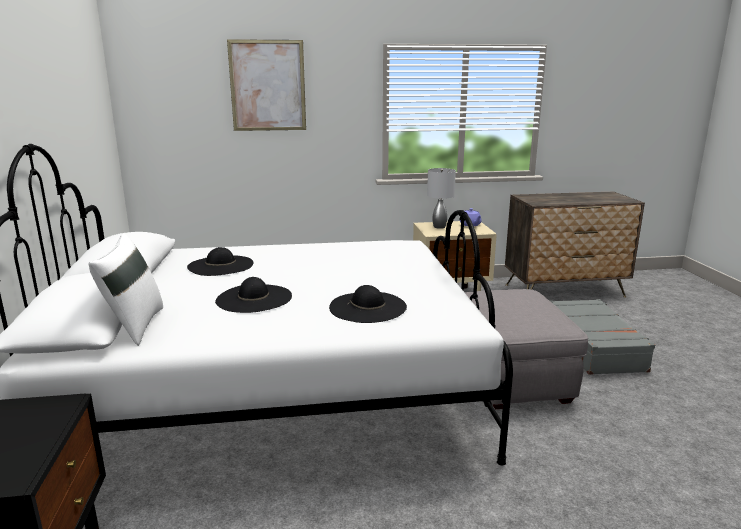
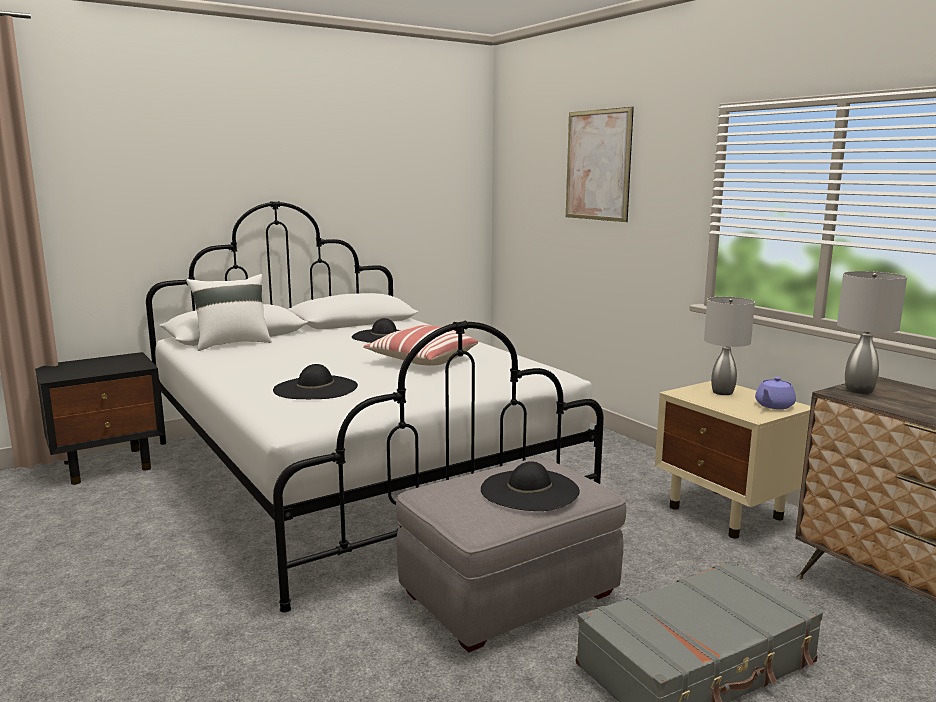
camera: 65 degrees right, 5 degrees down
(254, 298) = (309, 357): black hat -> black hat (529, 490)
(324, 266) = (421, 361): none -> pillow
(535, 201) = (860, 390): none -> grey table lamp

